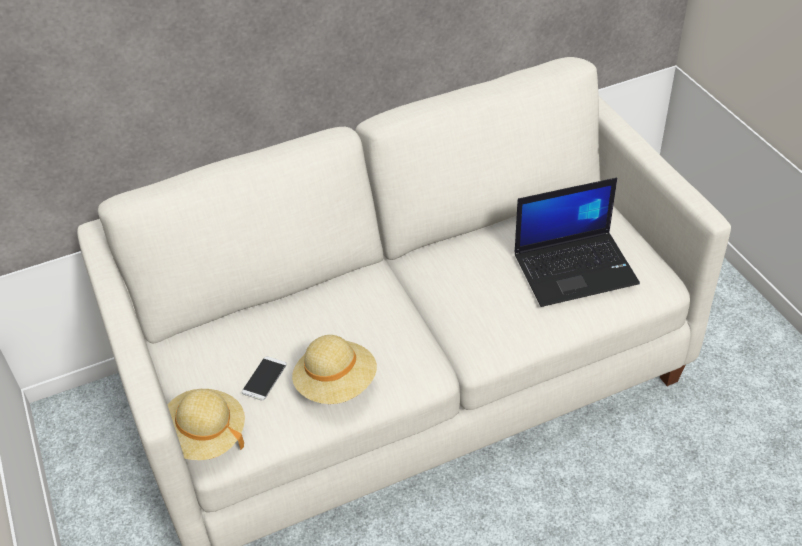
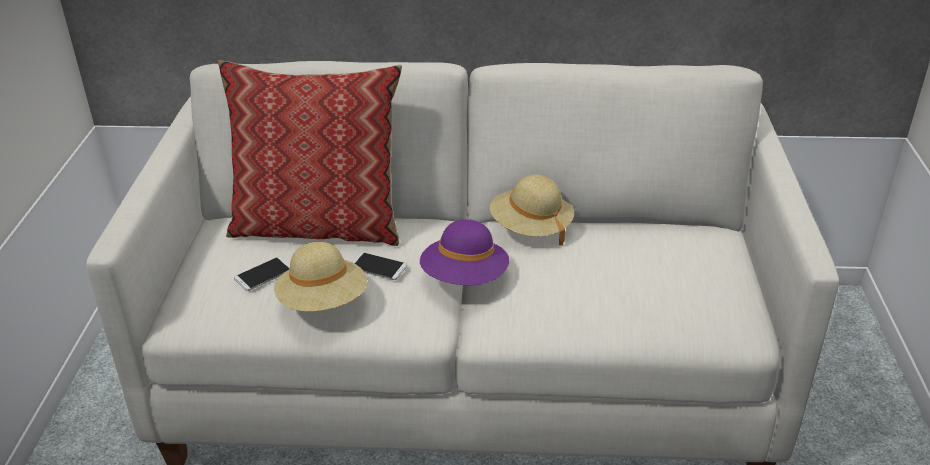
camera: 25 degrees right, 10 degrees down
(204, 436) = (177, 304): beige hat -> beige hat (531, 227)
(272, 312) = (319, 225): none -> pillow
(355, 333) = (377, 267): none -> phone
(430, 315) = (465, 278): none -> purple hat
(576, 268) = (650, 285): laptop -> none

